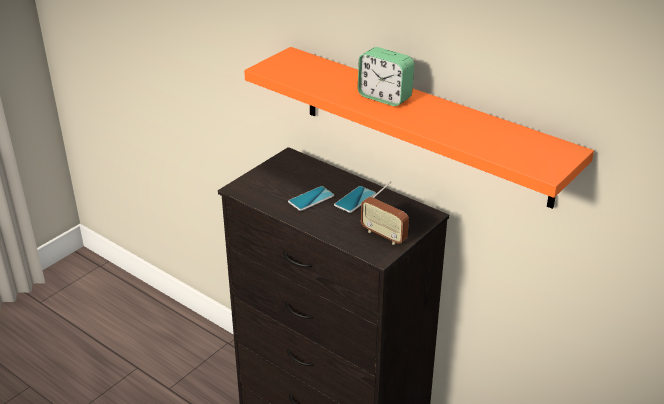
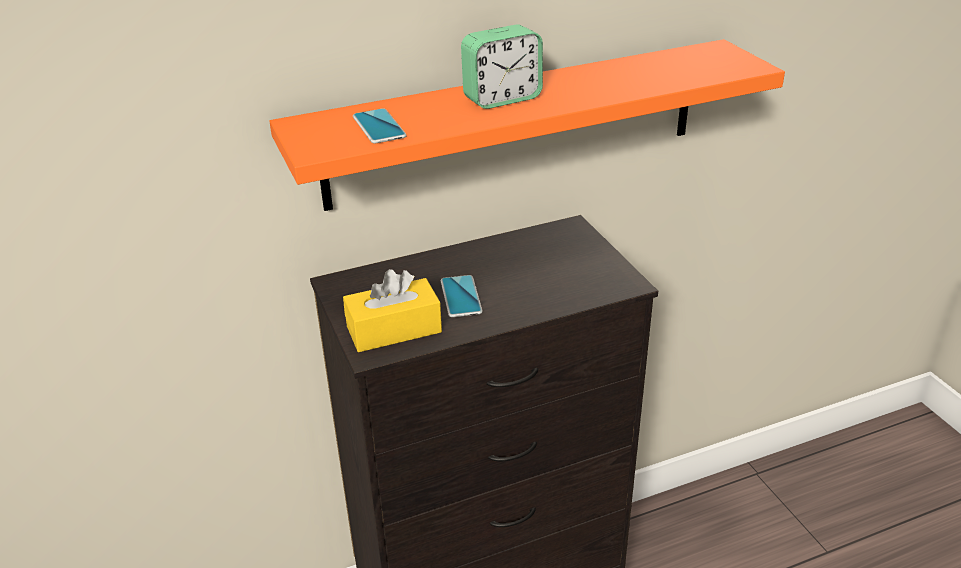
camera: 60 degrees left, 0 degrees up
(262, 188) = (394, 329): none -> yellow tissue box
(355, 200) = (494, 265): phone -> phone (379, 127)
(384, 235) = (589, 268): radio -> none

